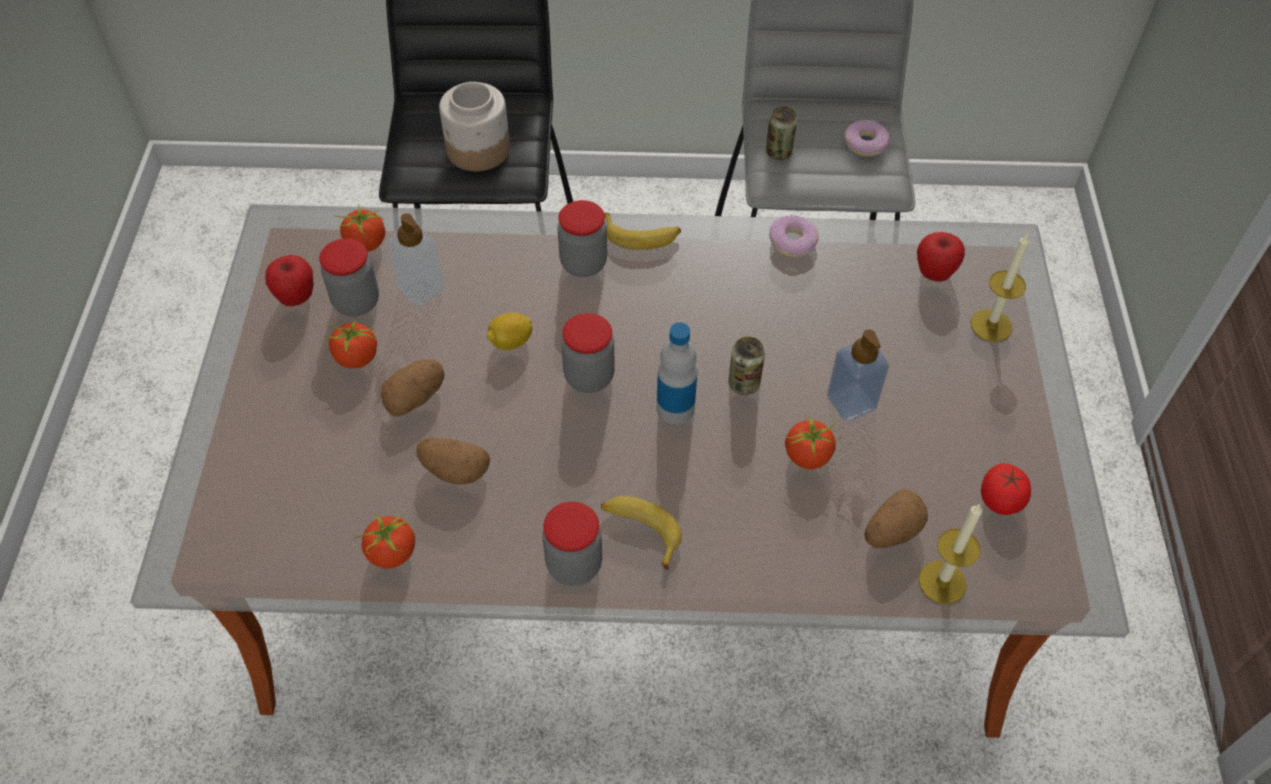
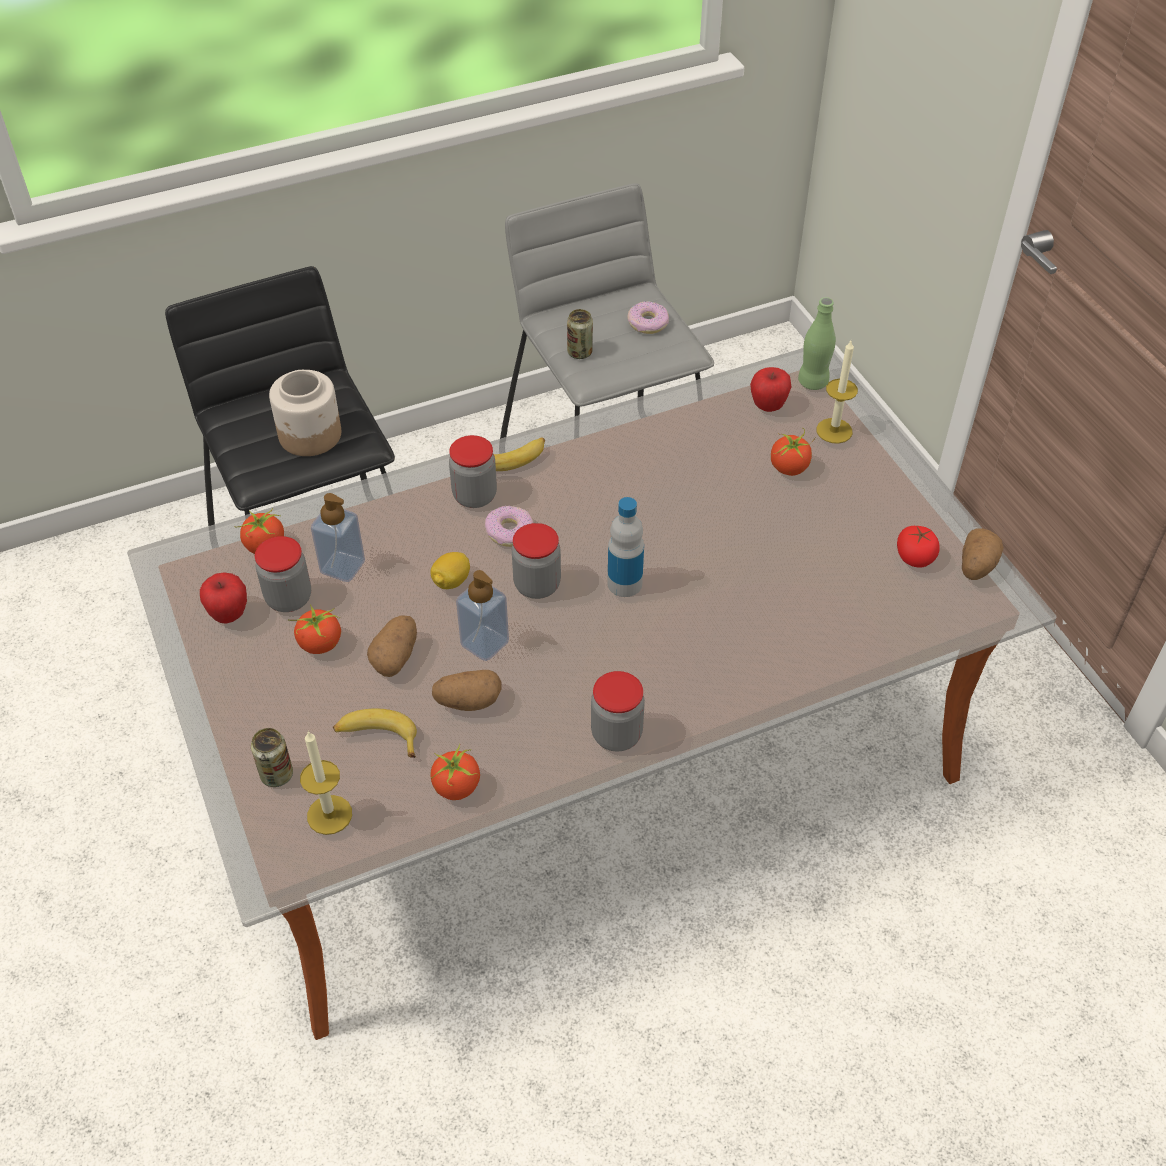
camera: 25 degrees left, 5 degrees down
(640, 531) = (654, 687): banana -> banana (377, 737)
(744, 384) = (668, 544): can -> can (277, 774)
(792, 242) = (641, 419): donut -> donut (509, 531)
(808, 456) = (752, 580): tomato -> tomato (789, 468)
(851, 402) = (761, 527): soap dispenser -> soap dispenser (484, 643)
(891, 531) = (848, 612): potato -> potato (976, 566)
(942, 582) = (907, 633): candle -> candle (329, 815)
(998, 264) = (813, 382): none -> green bottle

